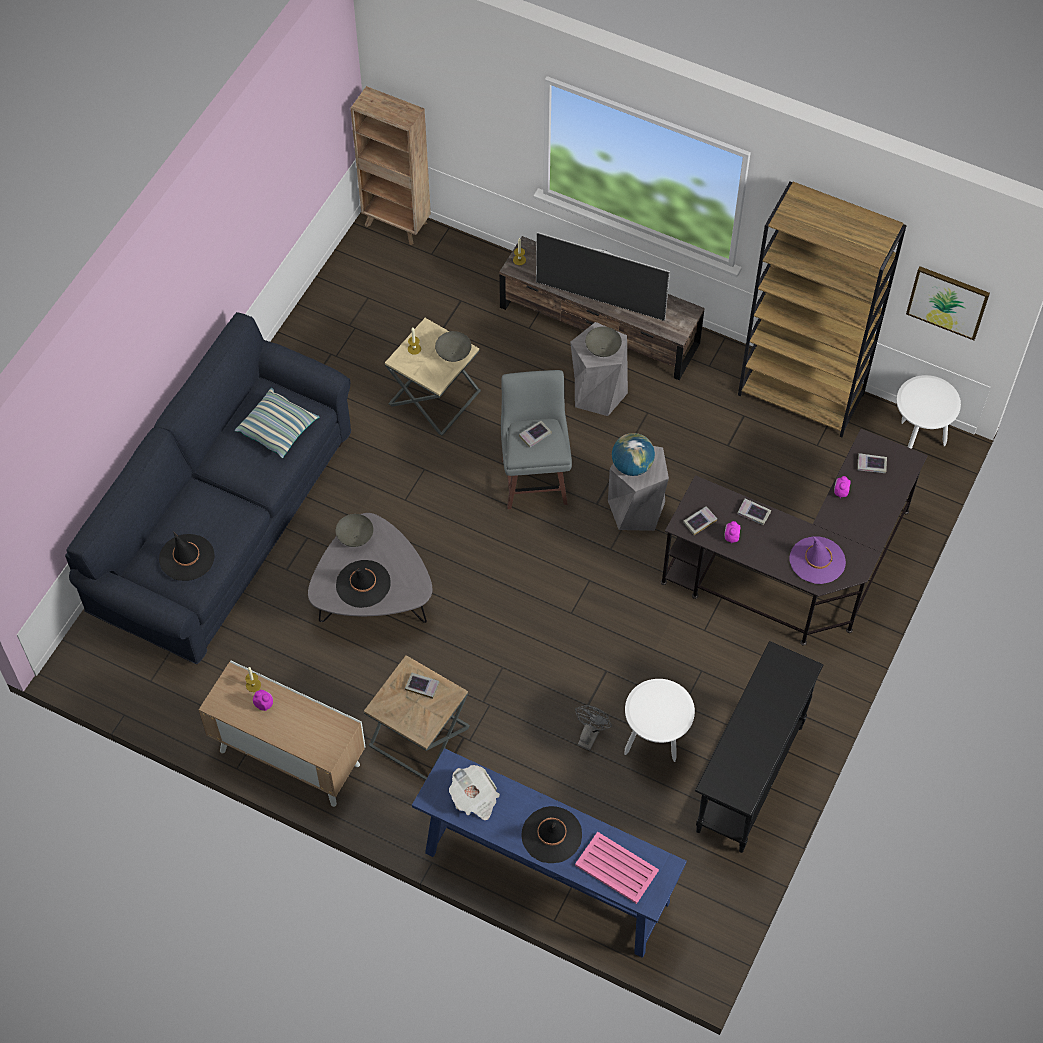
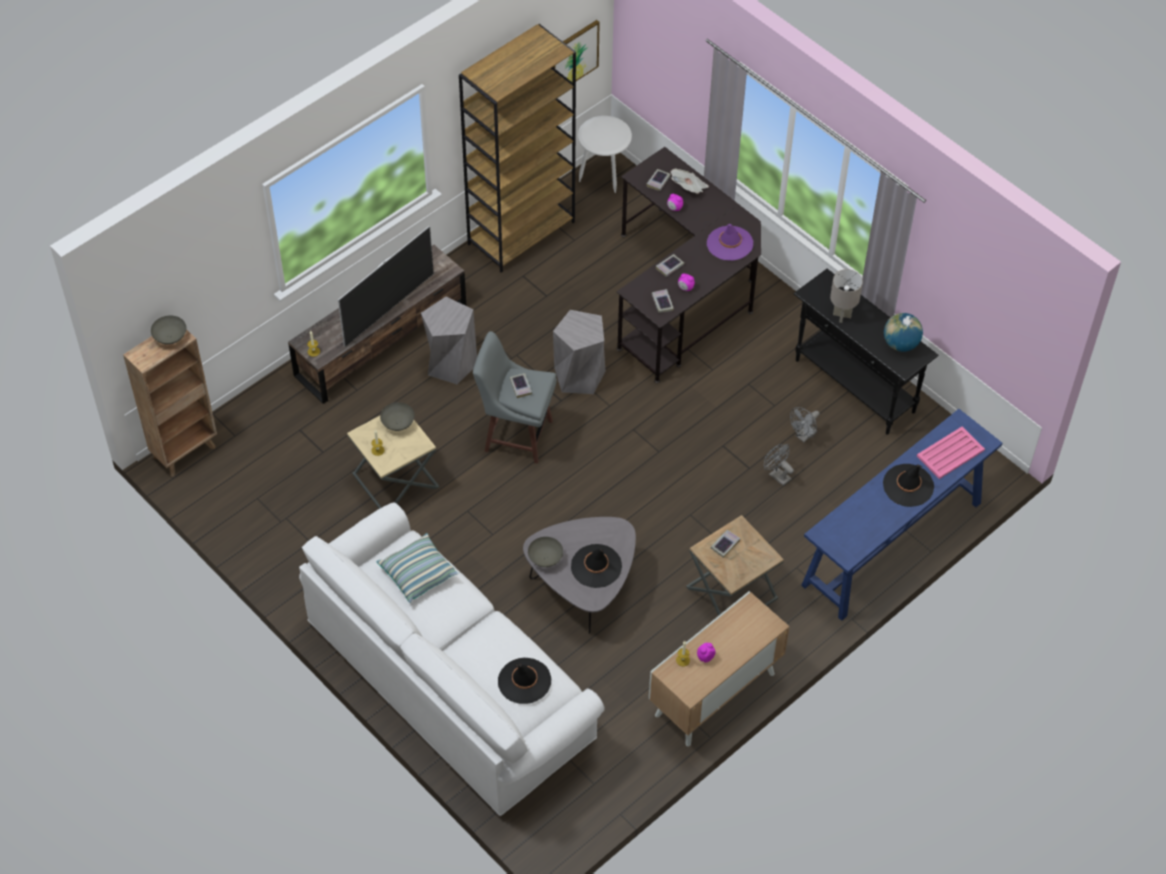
camera: 70 degrees left, 5 degrees down
(223, 522) = (450, 681): blue sofa -> white sofa
(474, 798) = (858, 526): newspaper -> newspaper (689, 188)
(603, 348) = (451, 316): grey bowl -> grey bowl (170, 337)
(632, 465) = (578, 335): globe -> globe (900, 344)
(655, 746) = (804, 436): white side table -> grey fan
(759, 699) = (842, 316): none -> grey table lamp

